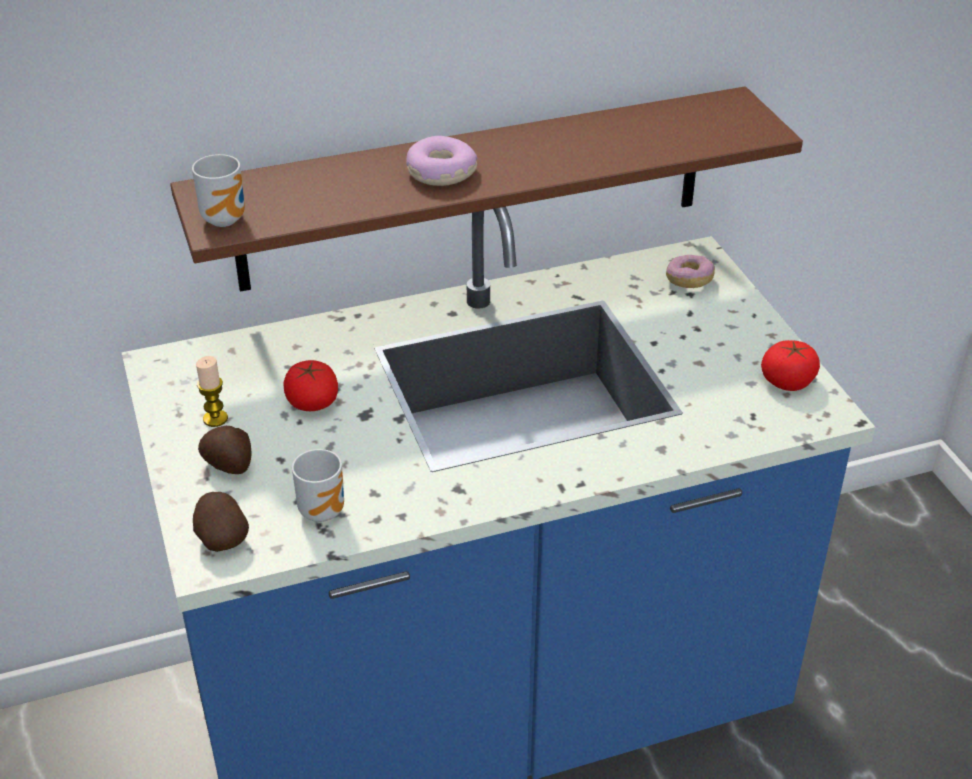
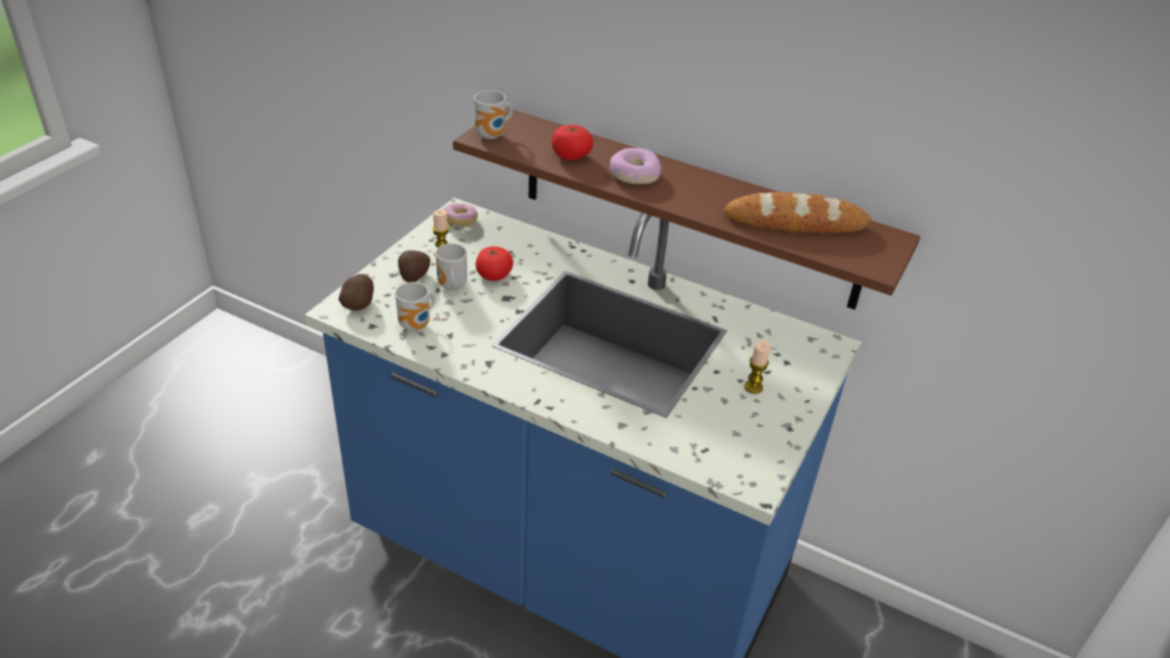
camera: 45 degrees right, 0 degrees up
(289, 446) = (451, 287): none -> mug
(646, 131) = (796, 221): none -> bread
(689, 280) = (799, 355): donut -> donut (460, 221)
(701, 334) = (753, 387): none -> candle
(787, 381) = (761, 449): tomato -> tomato (571, 155)

